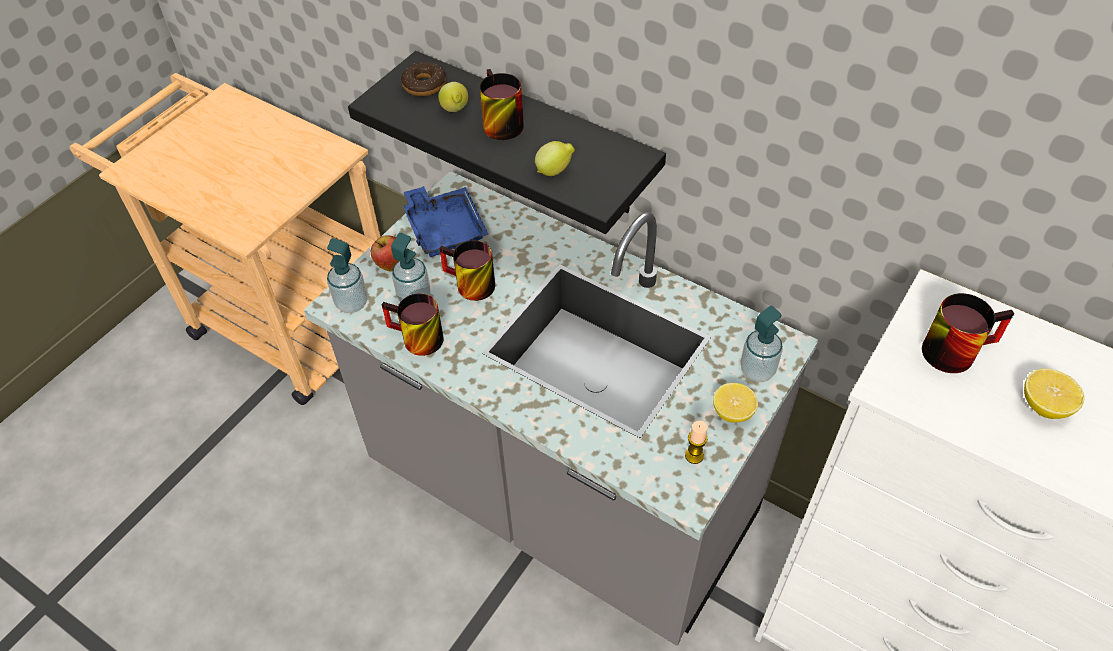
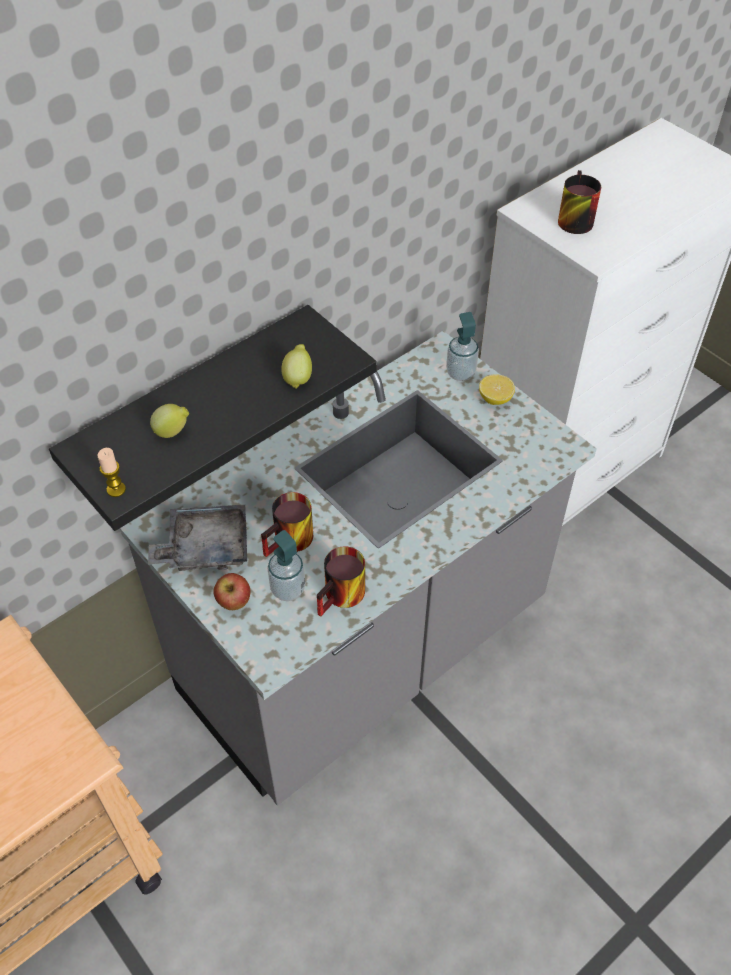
camera: 75 degrees left, 0 degrees up
(352, 303) = (272, 645): soap dispenser -> none
(424, 85) = (116, 449): donut -> none
(444, 229) = (205, 547): blue tray -> grey tray
(497, 123) = (208, 404): mug -> none
(694, 455) = (528, 432): candle -> candle (116, 489)
(1044, 405) = (627, 199): lemon -> none

